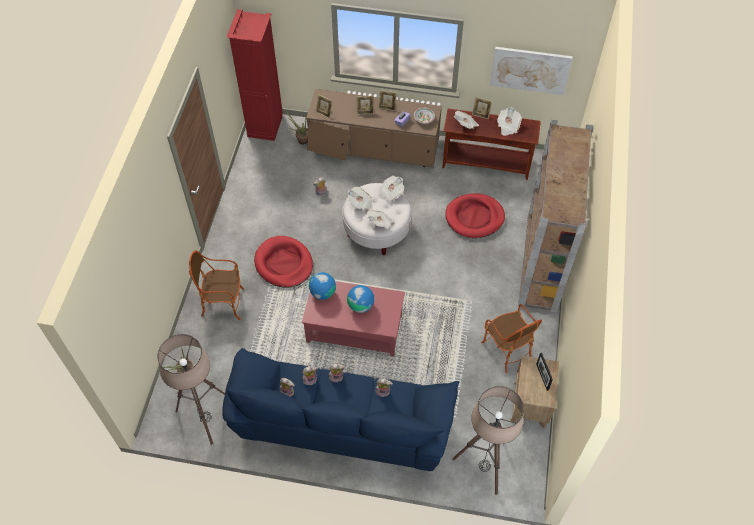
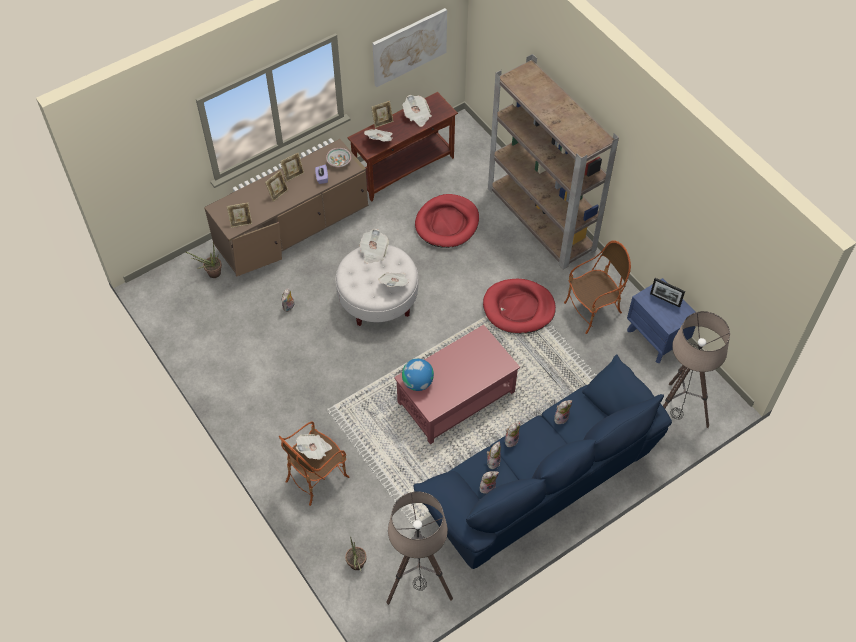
camera: 45 degrees left, 0 degrees up
(265, 126) = (160, 288): red cabinet -> none
(284, 264) = (330, 396): red dog bed -> red dog bed (518, 308)
(360, 305) = (462, 366): globe -> none
(361, 203) = (358, 280): newspaper -> newspaper (314, 450)
(507, 349) = (593, 310): armchair -> armchair turned 45 degrees counterclockwise
(530, 404) = (656, 338): brown nightstand -> blue nightstand

